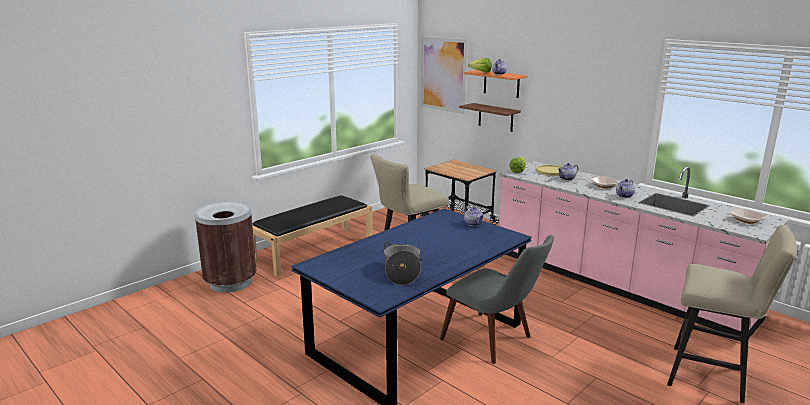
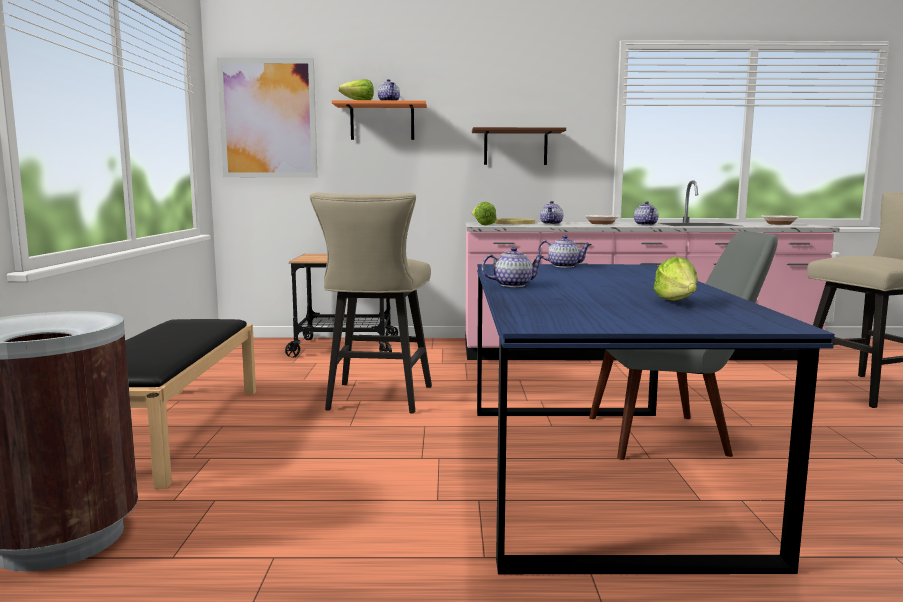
camera: 45 degrees left, 10 degrees down
(391, 234) = (512, 285): none -> teapot
(402, 272) = (677, 303): cooking pot -> lettuce
(495, 117) = (375, 175): brown shelf -> brown shelf (515, 147)

